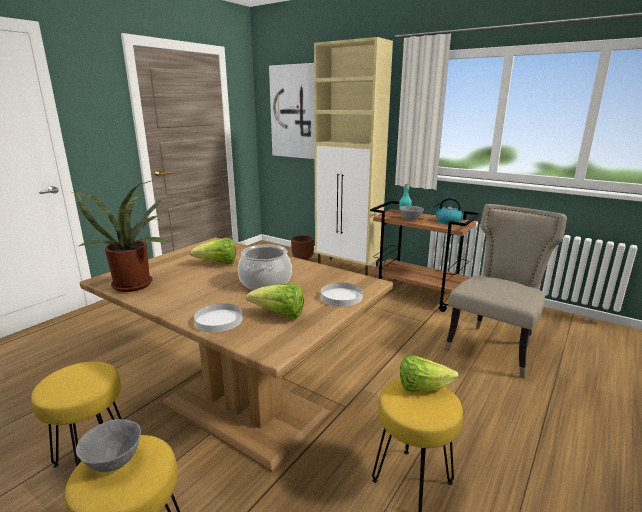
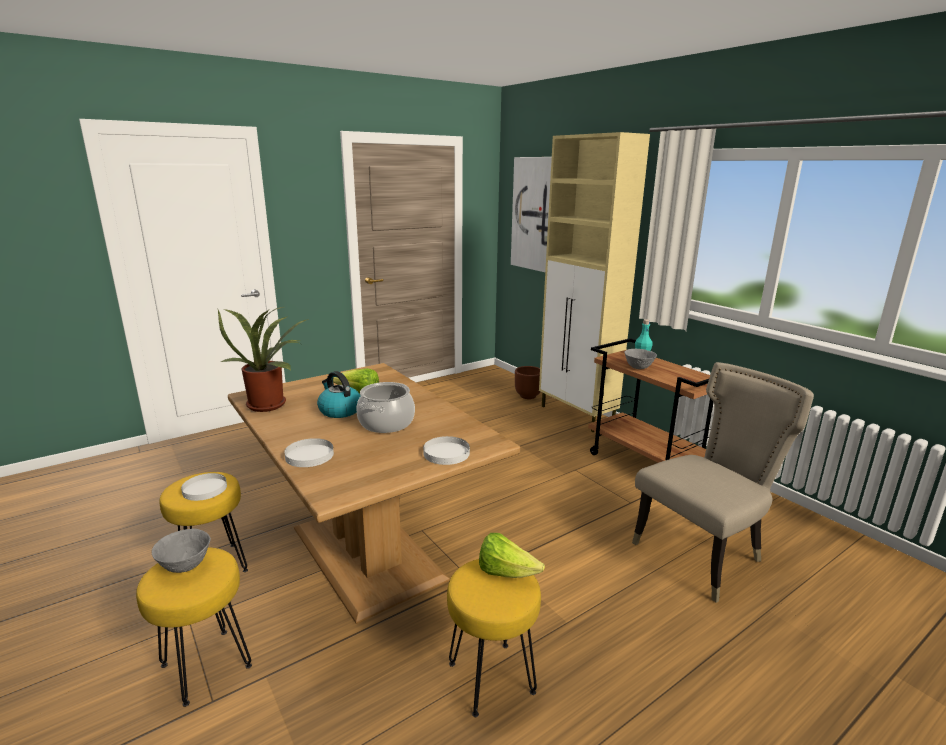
camera: 20 degrees right, 0 degrees up
(82, 381) = (204, 489): none -> white plate
(280, 315) = (368, 461): lettuce -> none
(447, 221) = (688, 376): kettle -> kettle (339, 410)

